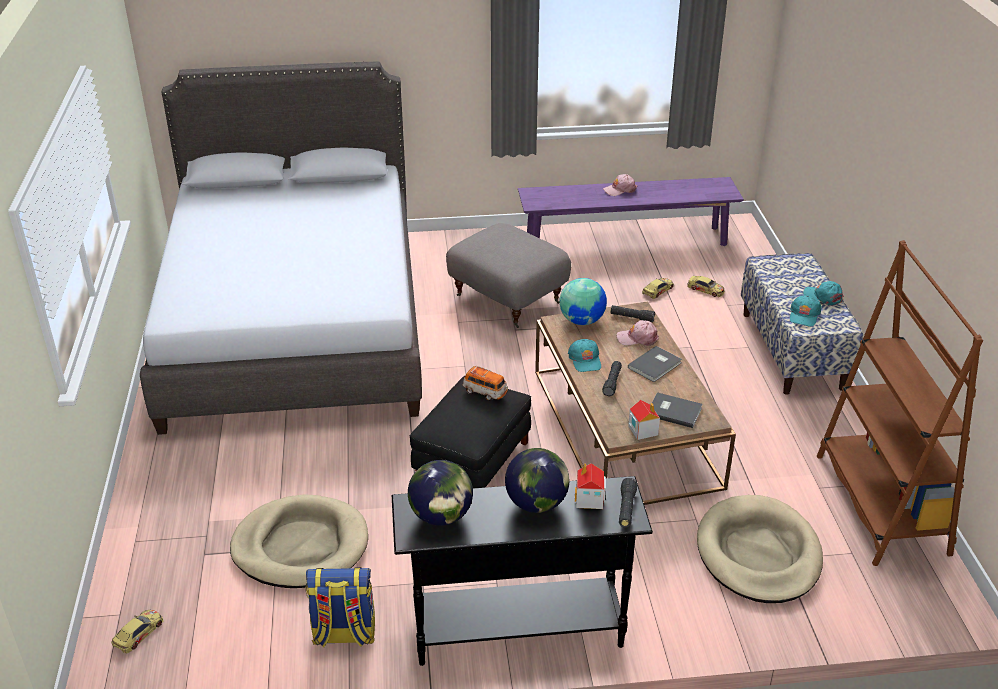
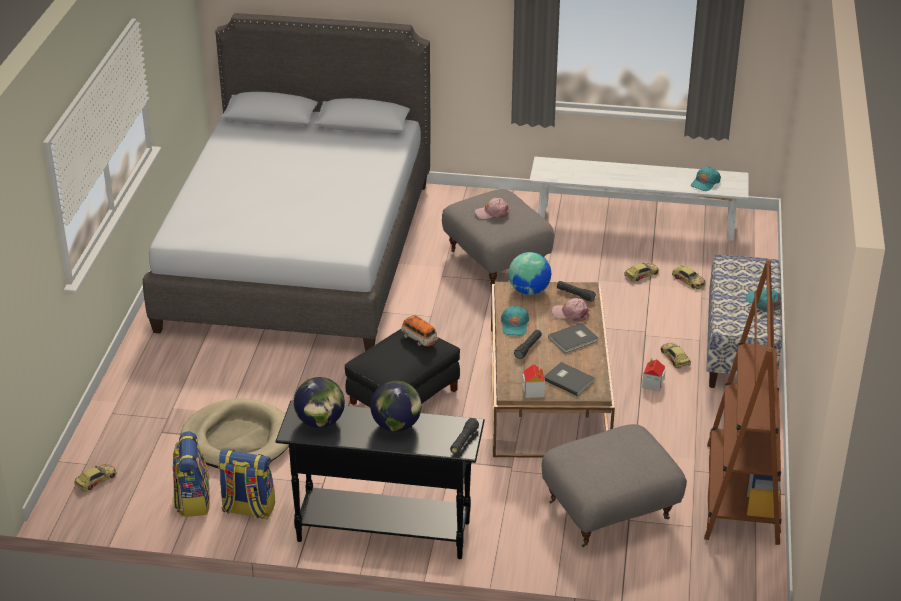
camera: 15 degrees right, 0 degrees up
(271, 636) = (192, 500): none -> backpack
(589, 499) = (438, 429): toy house -> toy house (652, 384)
(620, 190) = (631, 171): pink cap -> pink cap (492, 213)
(626, 241) = (635, 222): purple bench -> white bench
(734, 369) = (675, 357): none -> toy car
(758, 553) = (610, 512): beige dog bed -> grey ottoman
(804, 315) = (734, 316): turquoise cap -> turquoise cap (705, 183)

